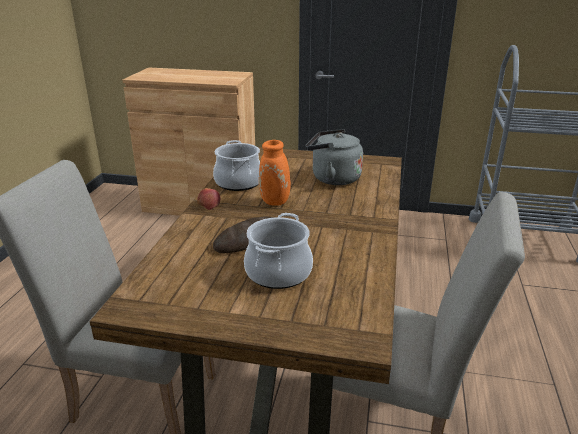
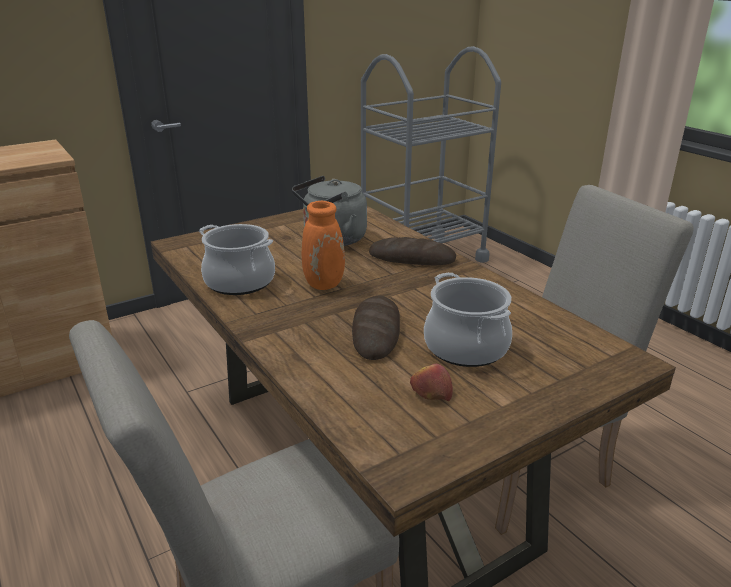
camera: 45 degrees left, 0 degrees up
(208, 204) = (255, 318): apple -> apple (430, 392)
(358, 208) = (411, 258): none -> bread

